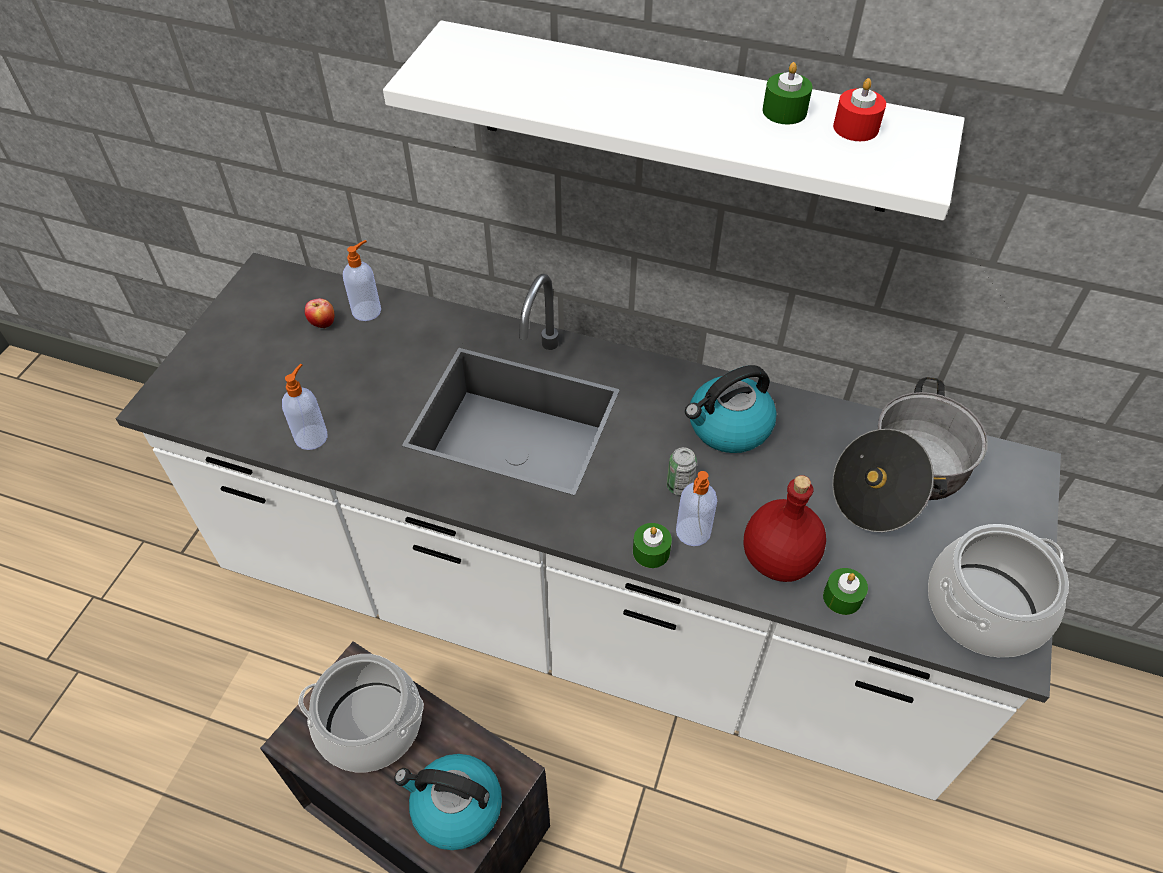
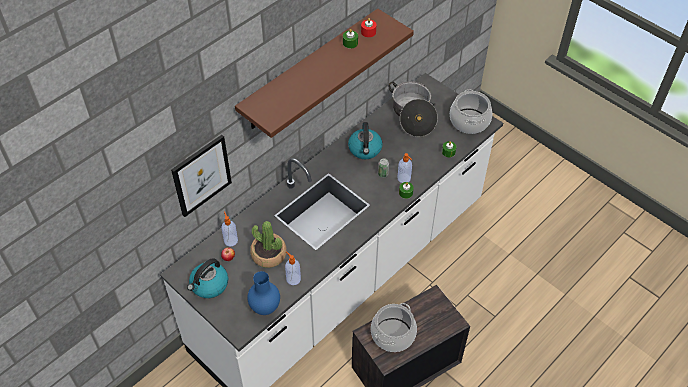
camera: 65 degrees left, 0 degrees up
(224, 422) = (266, 308): none -> blue vase
(353, 130) = (201, 175): none -> picture
(357, 376) = (268, 254): none -> potted plant
(455, 807) = (438, 317): kettle -> kettle (209, 285)
(682, 118) = (310, 70): white shelf -> brown shelf
(777, 560) = (426, 161): red bottle -> none

